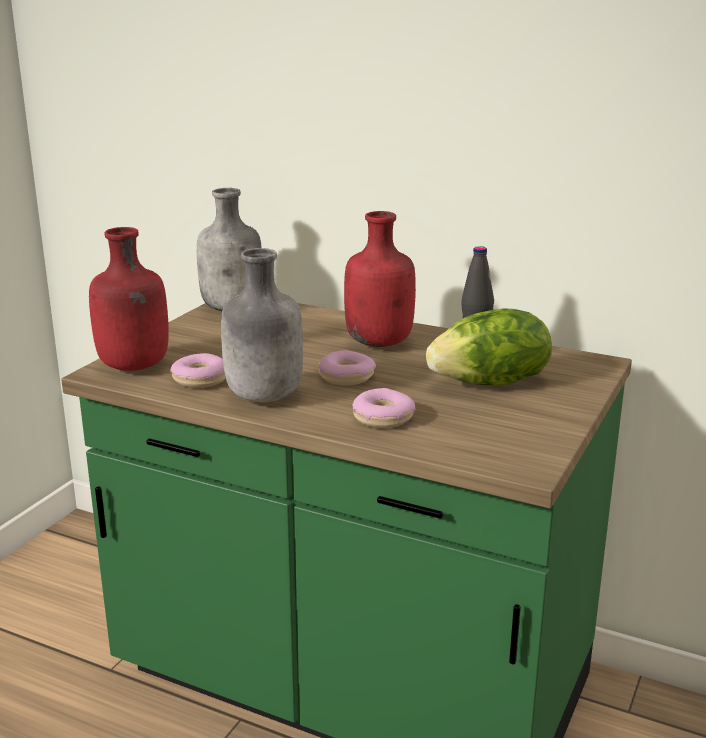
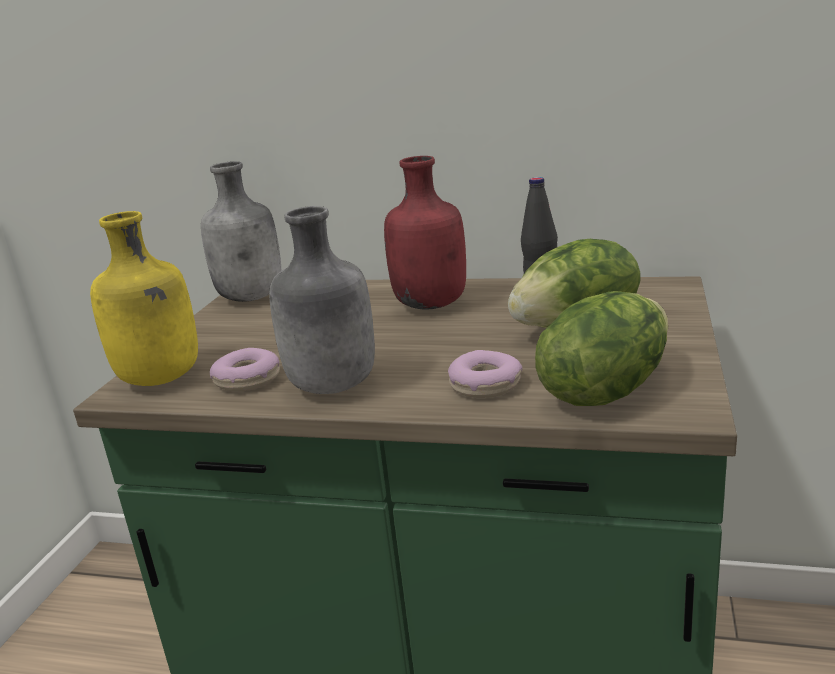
camera: 10 degrees left, 0 degrees up
(134, 366) = (160, 379): red bottle -> yellow bottle
(347, 377) = (416, 346): donut -> none
(474, 438) = (604, 389): none -> lettuce

